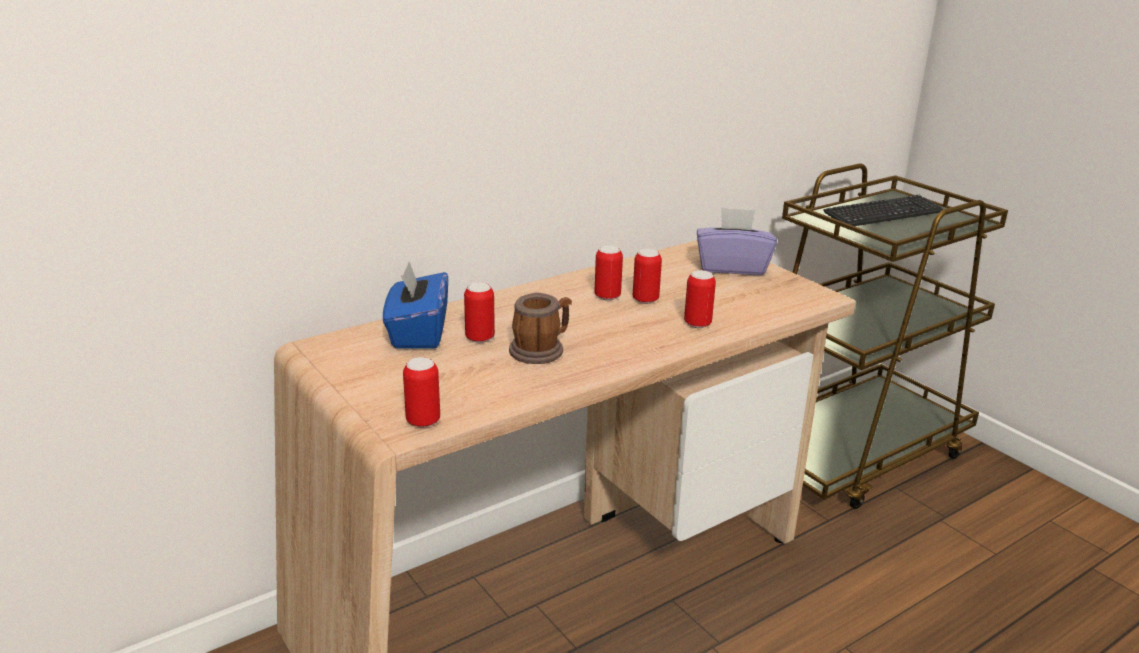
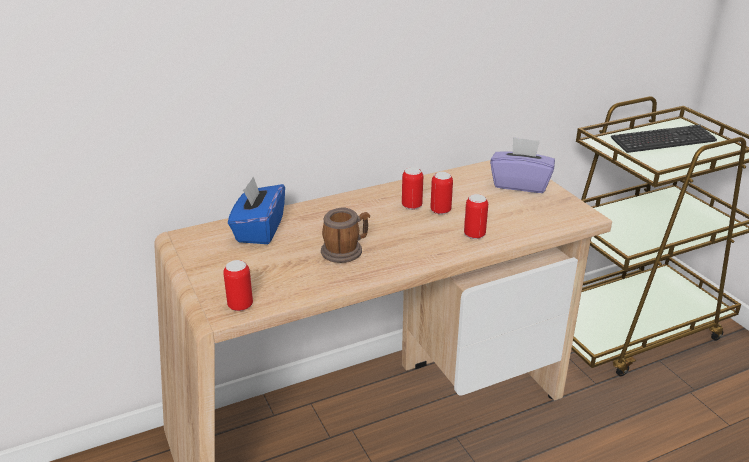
camera: 10 degrees right, 5 degrees up
(480, 338) = (303, 237): can -> none

